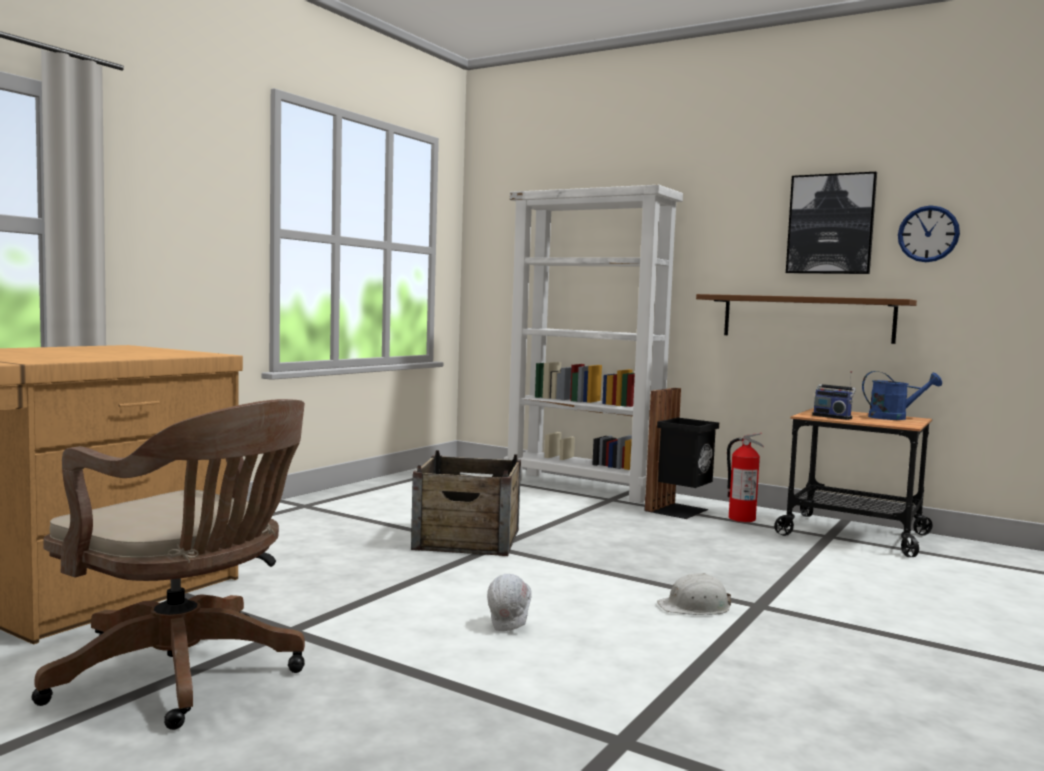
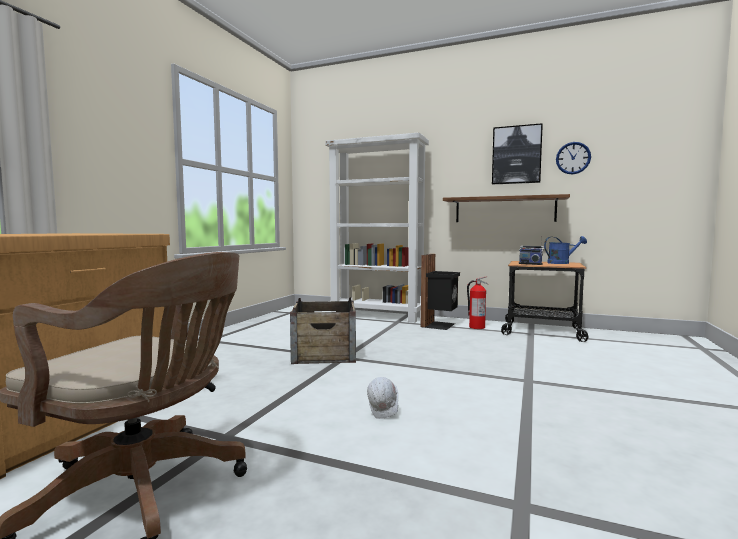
camera: 10 degrees left, 0 degrees up
(695, 607) = (492, 386): white hard hat -> none

